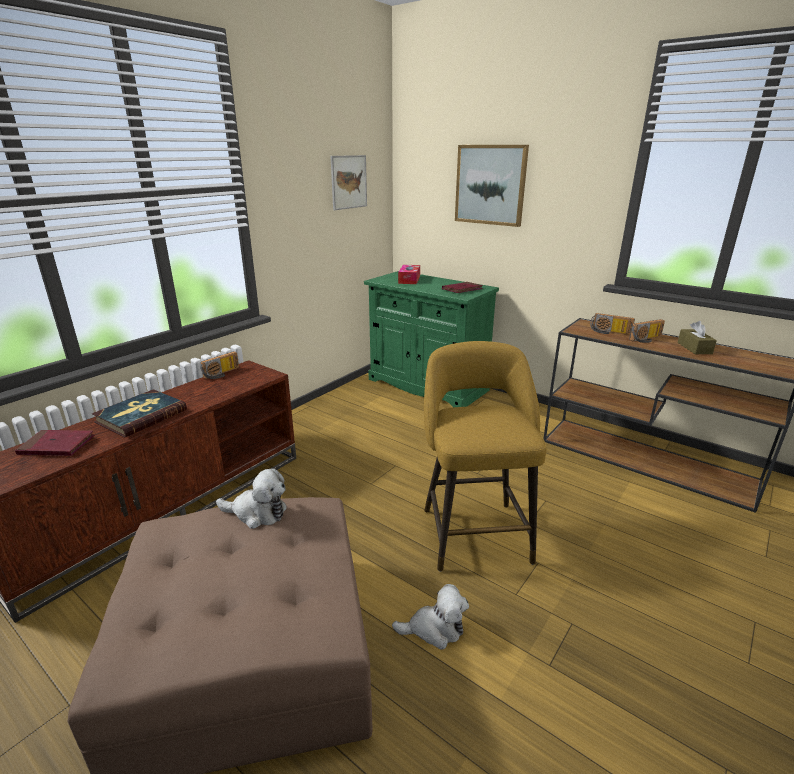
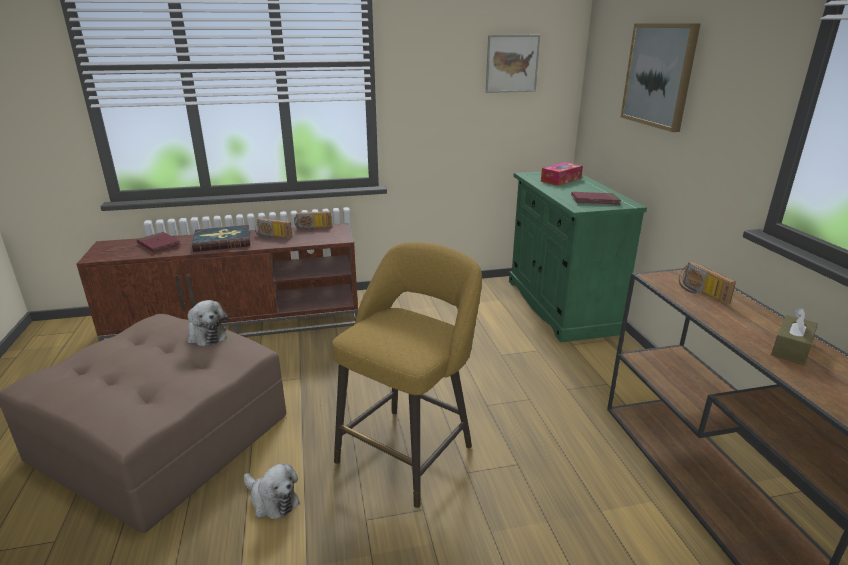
camera: 40 degrees right, 0 degrees up
(647, 339) = (737, 316): radio -> radio (272, 236)

